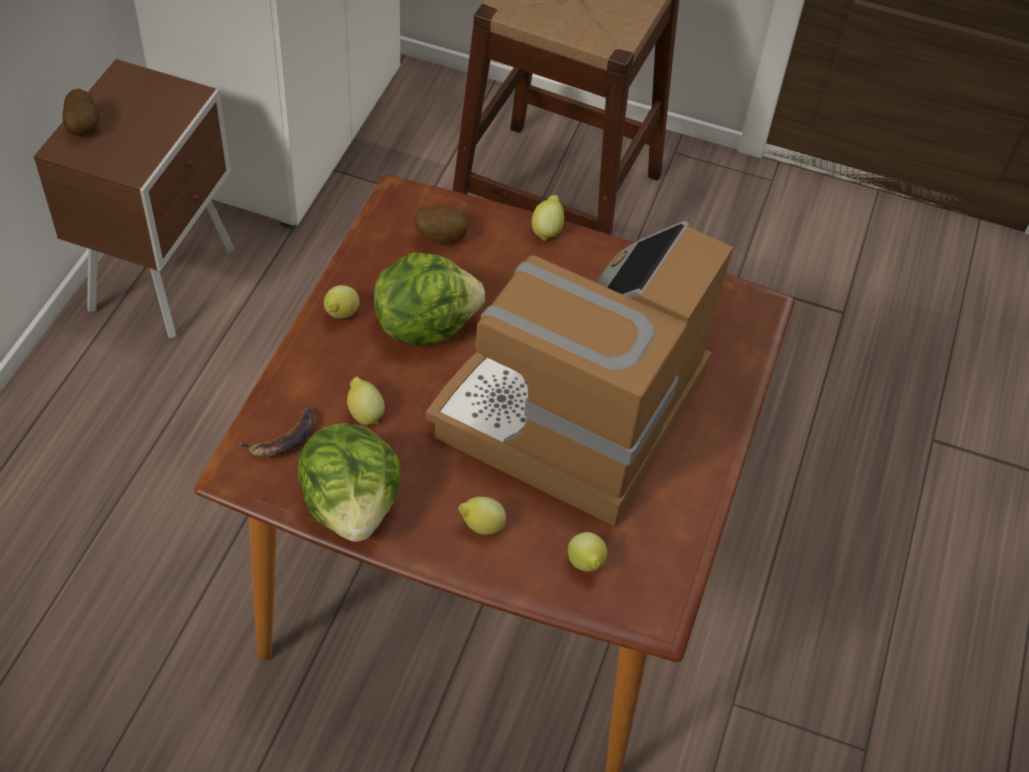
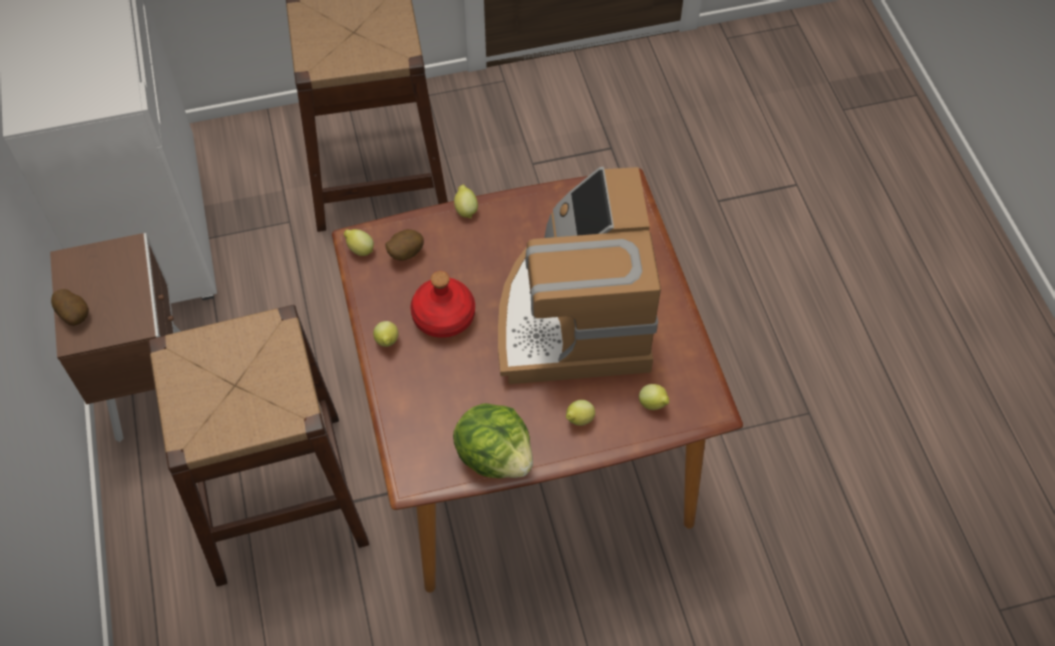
camera: 30 degrees left, 5 degrees up
(192, 459) = (278, 496): none -> brown stool
(283, 437) = (419, 441): banana -> none
(364, 413) = (455, 395): lemon -> lemon (360, 250)
(424, 324) = (443, 316): lettuce -> red bottle

